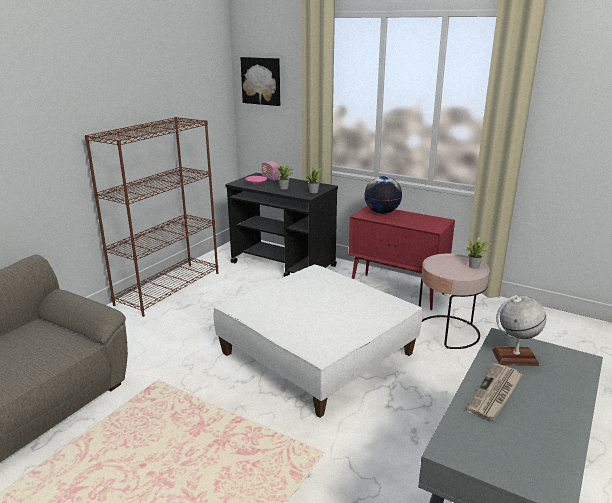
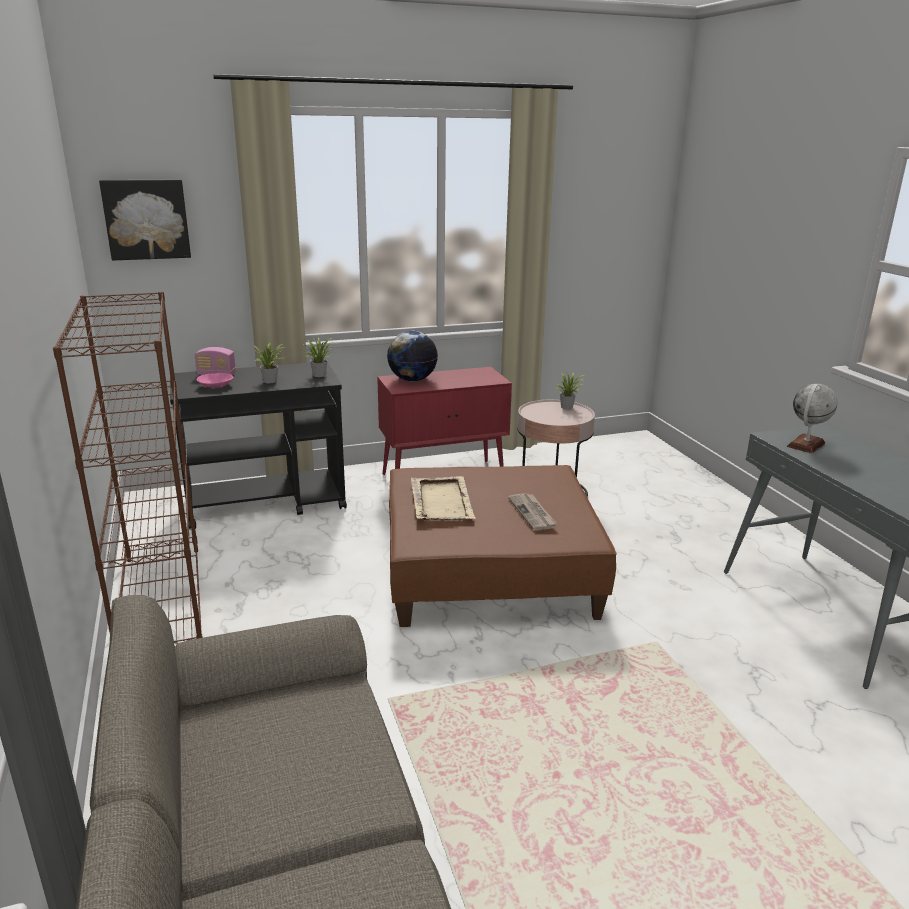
camera: 50 degrees left, 0 degrees up
(295, 290) = (441, 501): none -> beige tray
(318, 353) = (490, 569): white ottoman -> brown ottoman
(495, 394) = (852, 471): newspaper -> newspaper (533, 513)

